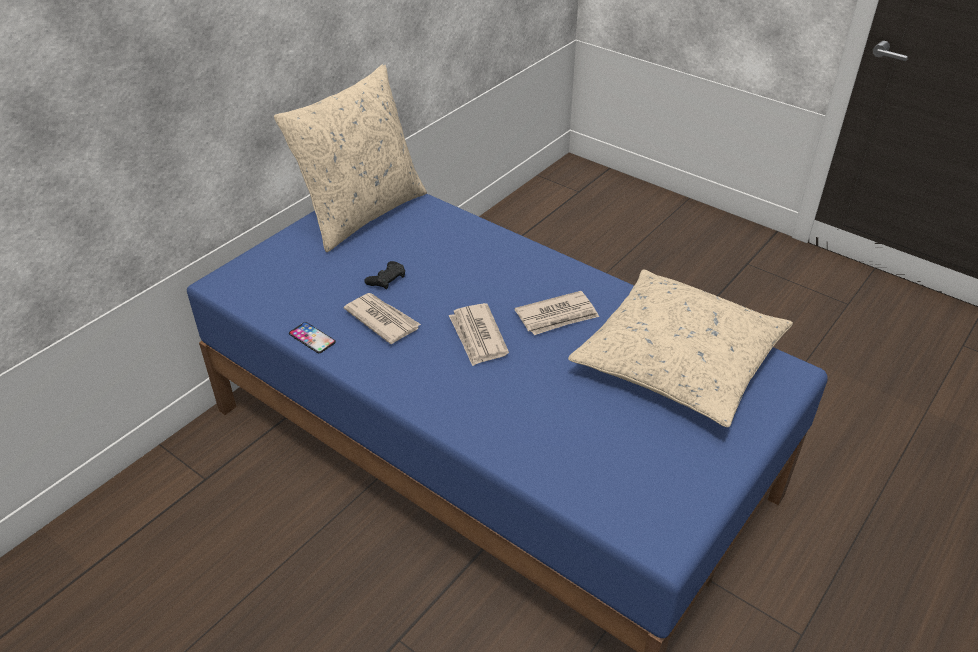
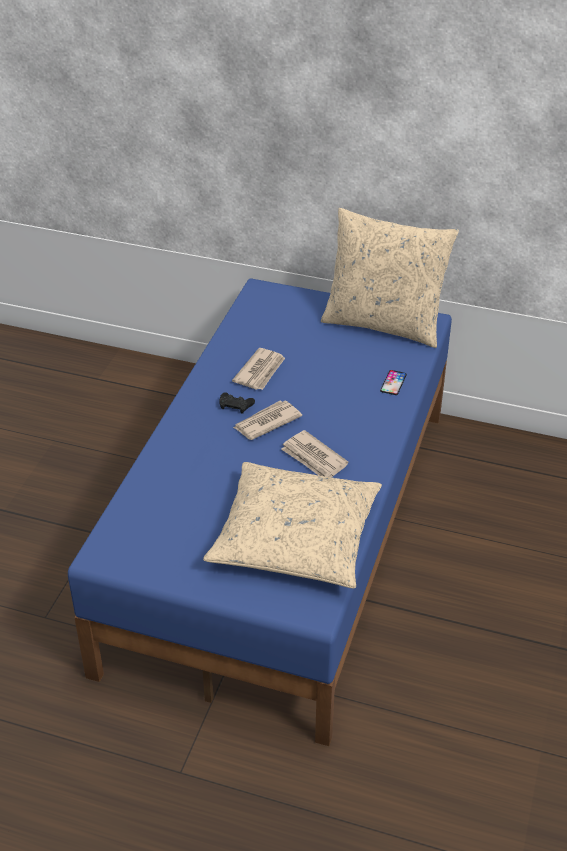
camera: 70 degrees right, 0 degrees up
(312, 338) = (224, 346): phone -> phone (393, 383)
(386, 279) = (308, 360): black game controller -> black game controller (235, 405)

